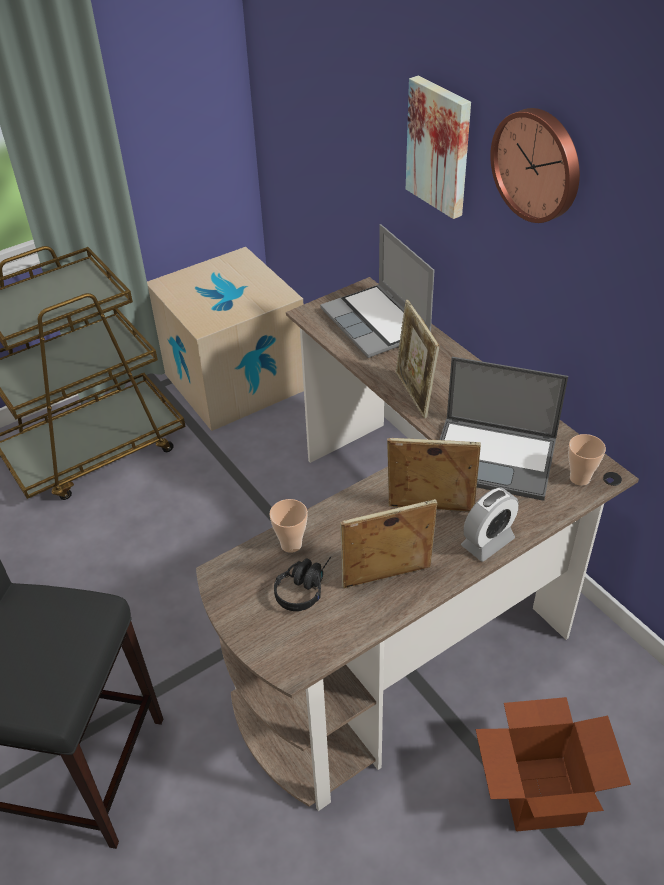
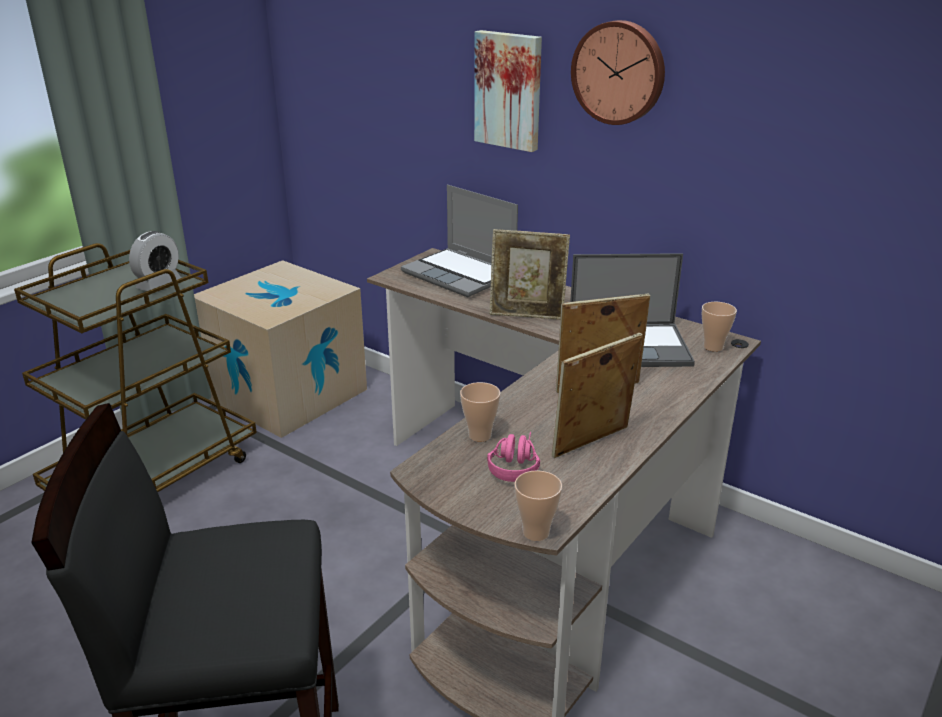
camera: 20 degrees left, 15 degrees down
(283, 670) = (536, 532): none -> cup
(304, 586) = (514, 464): black headphones -> pink headphones
(414, 394) = (527, 315): picture frame -> picture frame turned 45 degrees counterclockwise
(487, 542) = (665, 401): alarm clock -> alarm clock (159, 285)
(541, 794) = (762, 670): cardboard box -> none

